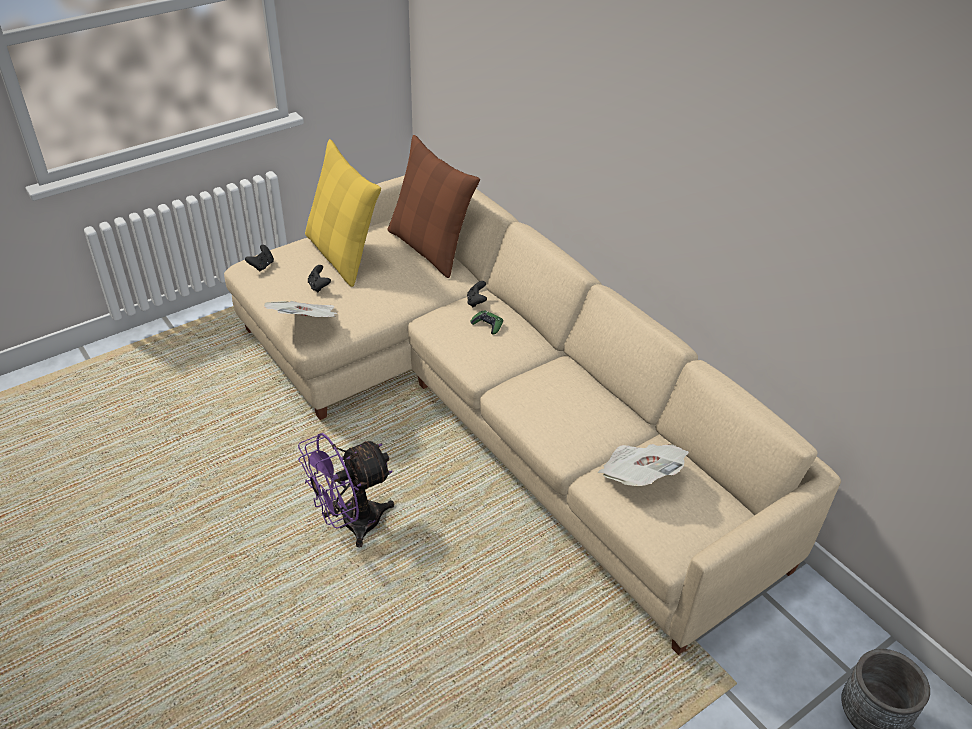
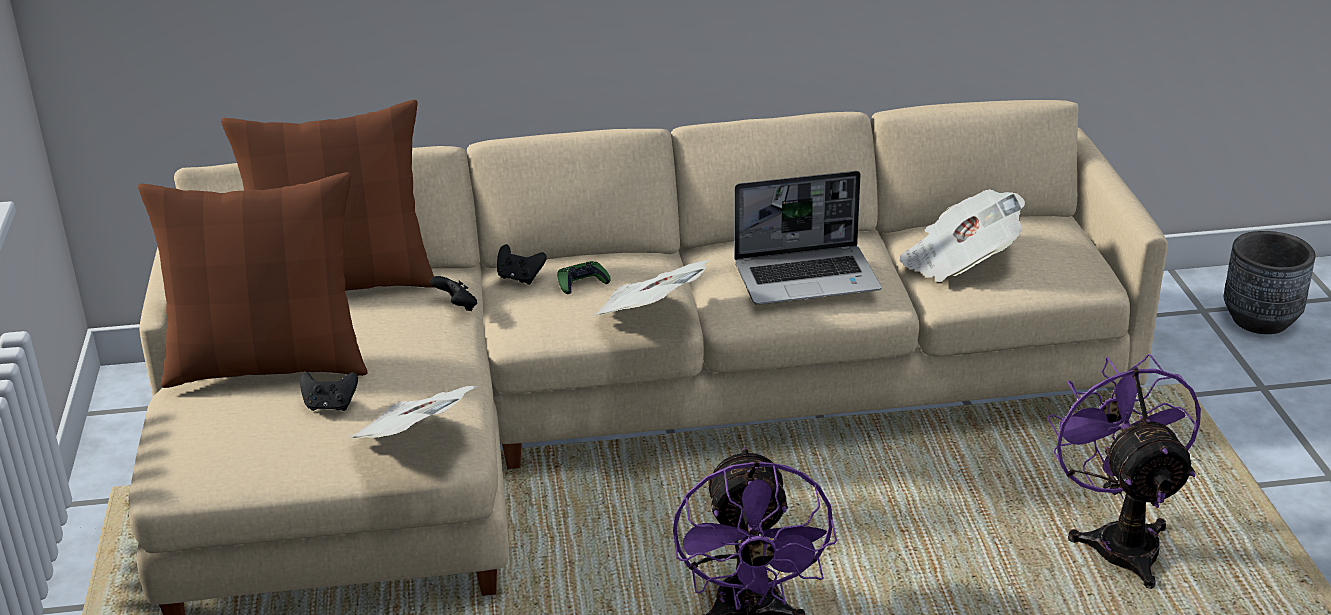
camera: 60 degrees left, 10 degrees down
(262, 266) = (198, 454): black game controller -> black game controller (457, 307)
(342, 255) = (268, 364): yellow pillow -> brown pillow
(473, 361) = (651, 315): none -> newspaper
(522, 685) = (1119, 540): none -> purple fan
(558, 410) = (808, 277): none -> laptop

